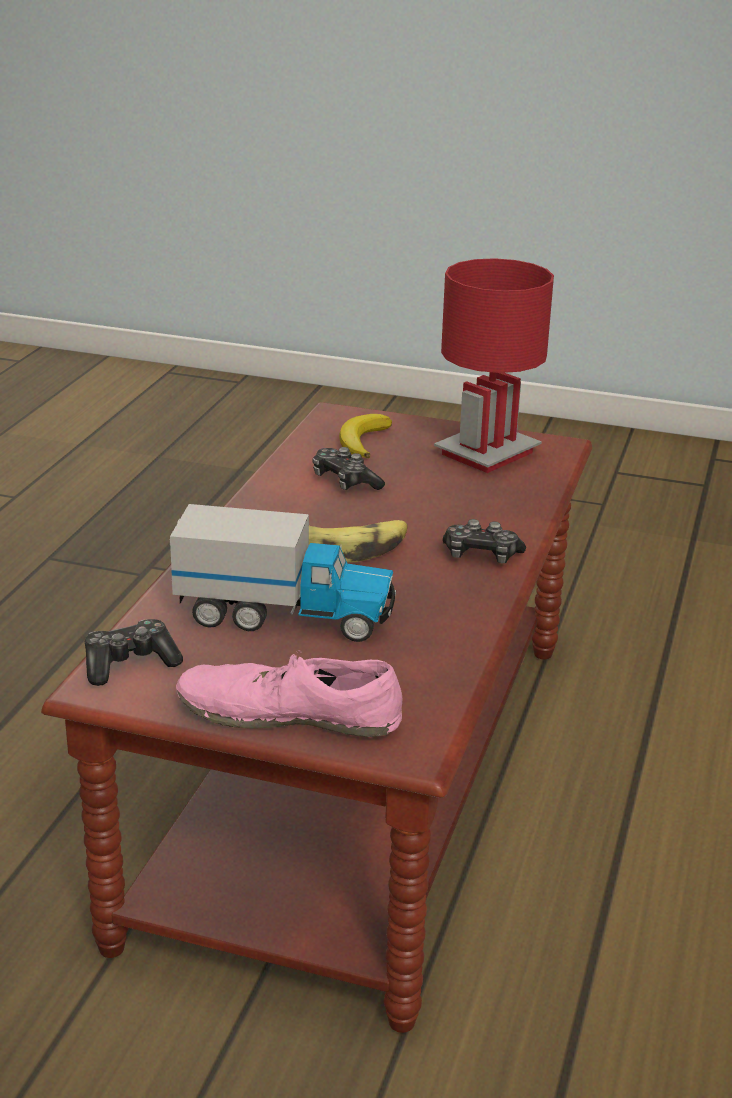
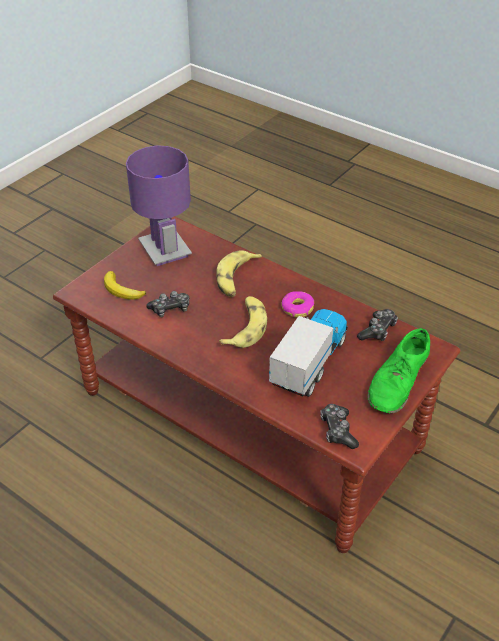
camera: 70 degrees left, 15 degrees up
(289, 714) = (398, 381): pink shoe -> green shoe
(427, 585) = (297, 308): none -> donut
(464, 520) = (236, 279): none -> banana
(481, 555) = (275, 283): game controller -> game controller (377, 330)
(488, 454) = (165, 250): red table lamp -> purple table lamp

